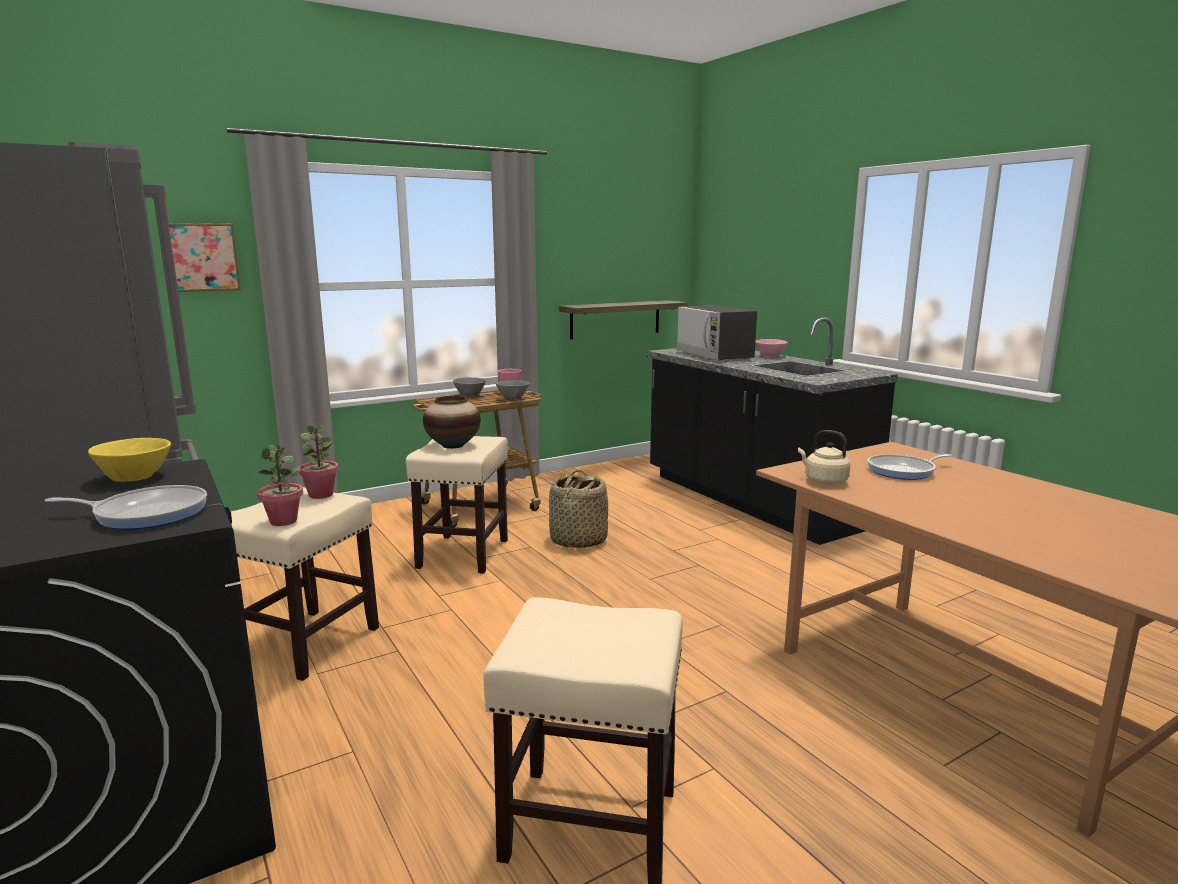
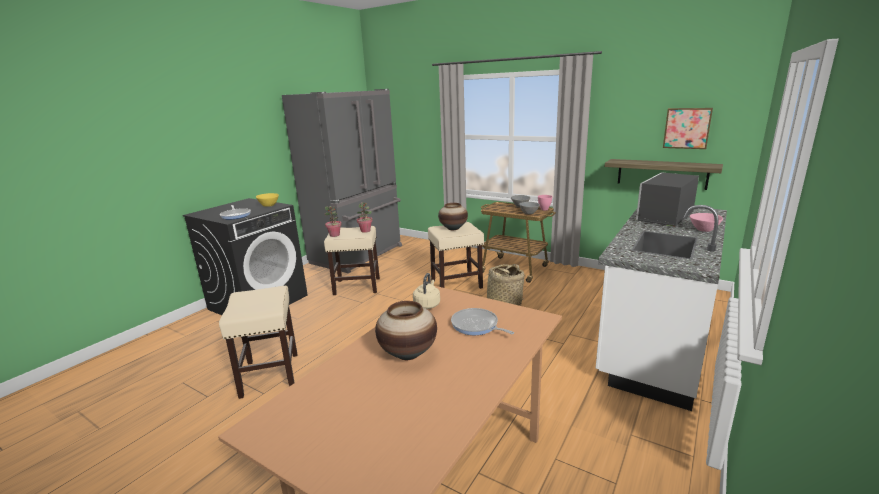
camera: 65 degrees right, 5 degrees up
(200, 257) = (426, 121): picture -> picture (687, 128)
(751, 501) = (655, 341): black counter -> white counter
(972, 507) = (408, 353): none -> vase

